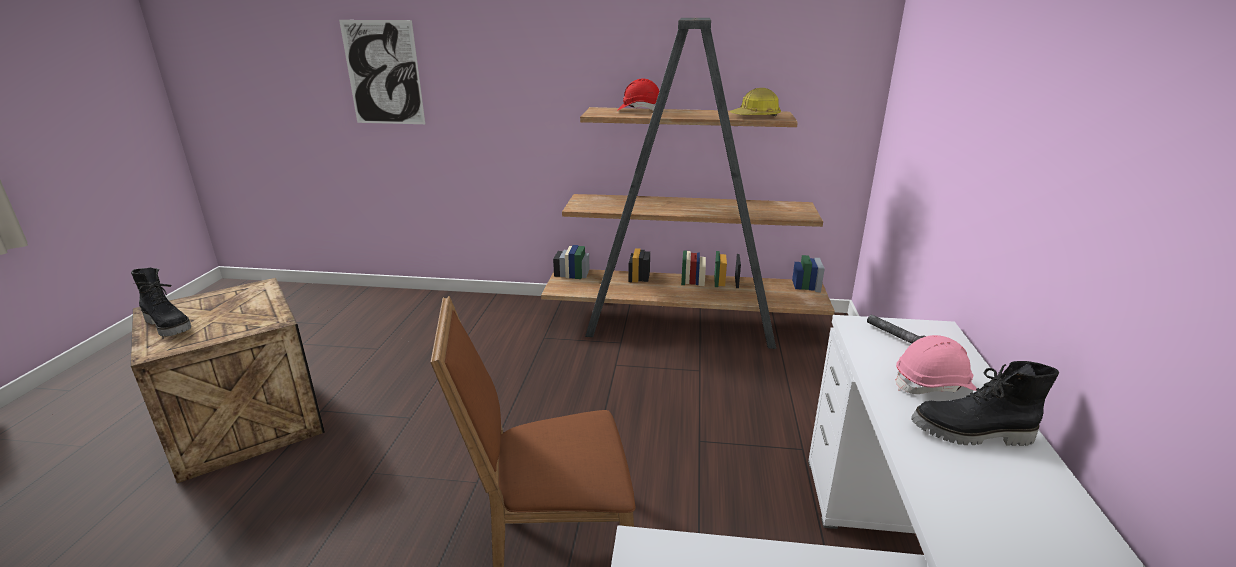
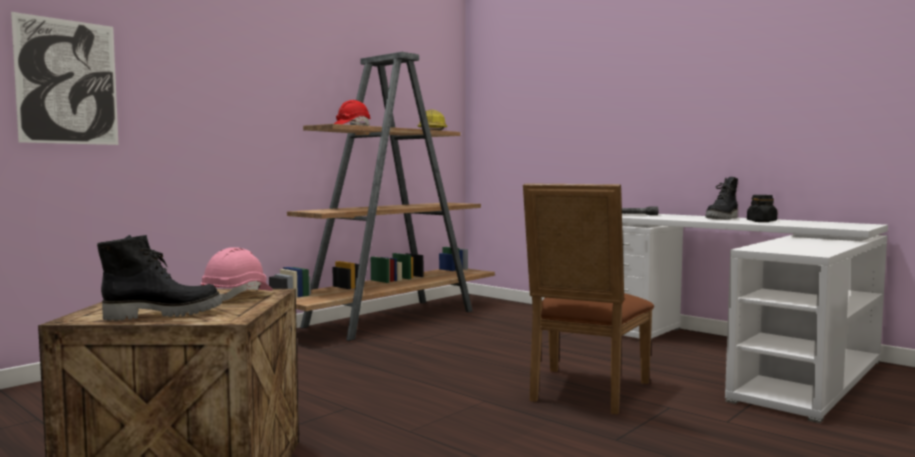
camera: 55 degrees left, 20 degrees down
(934, 385) = (680, 217): pink hard hat -> pink hard hat (238, 296)
(982, 492) = (761, 221): none -> black jar

